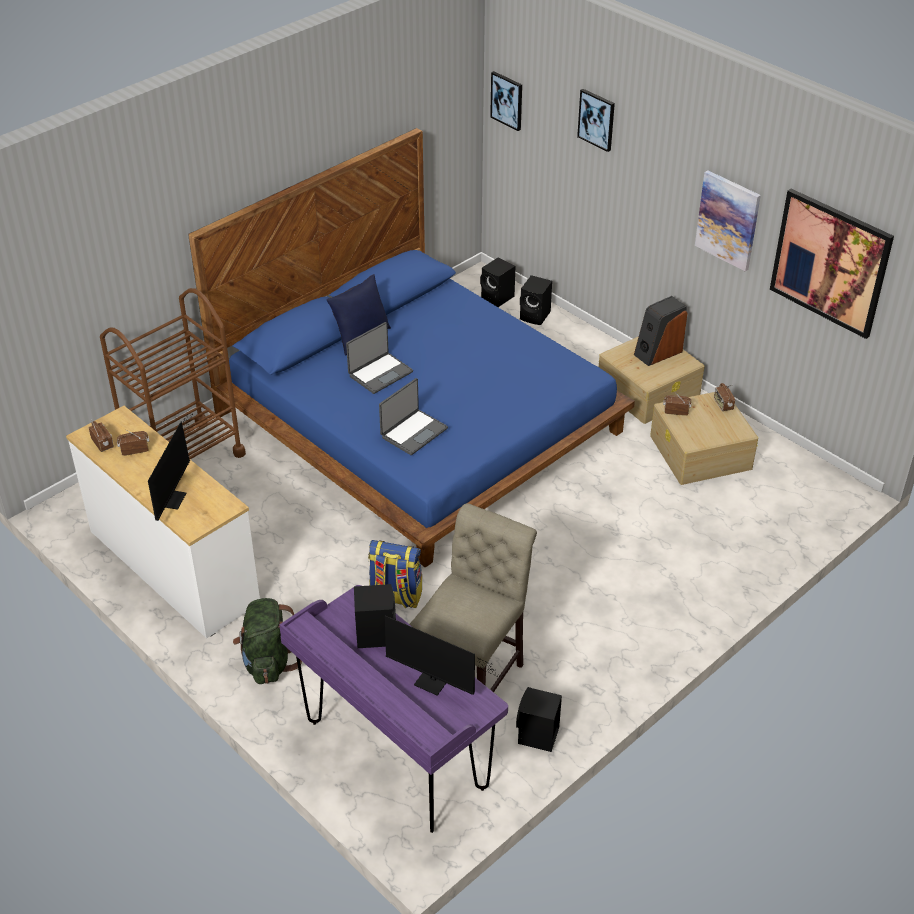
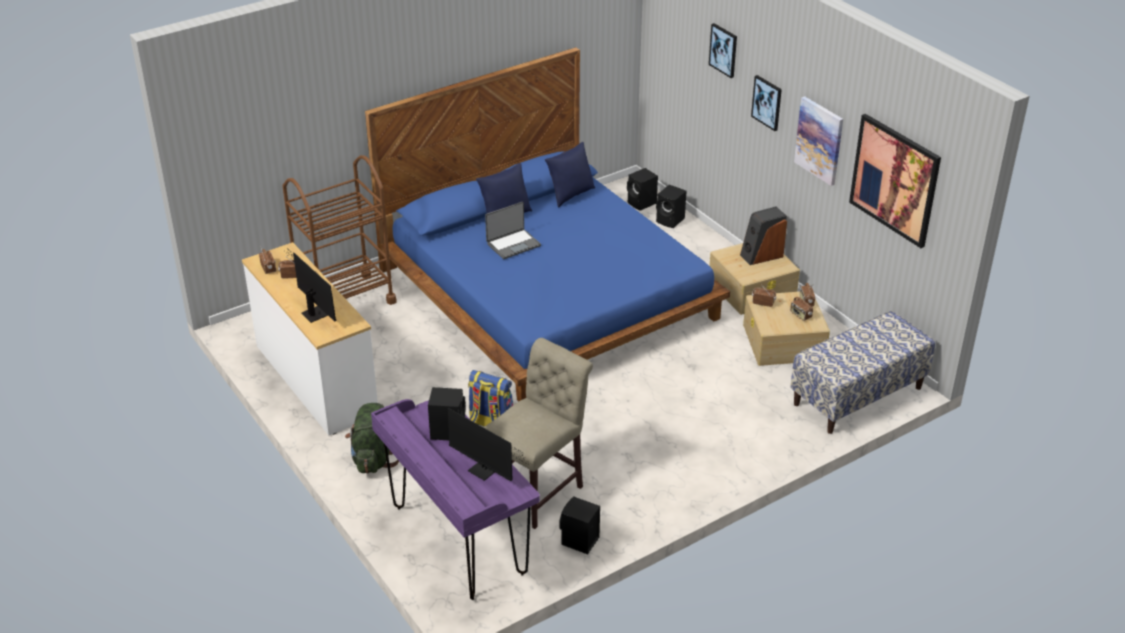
camera: 10 degrees right, 5 degrees down
(173, 496) = (313, 312): monitor -> monitor turned 60 degrees counterclockwise
(413, 432) = (527, 291): laptop -> none
(429, 303) = (570, 195): none -> blue pillow
(507, 100) = (658, 32): picture -> picture (767, 102)
(721, 422) = (800, 315): none -> radio
(799, 510) = (857, 396): none -> bench

